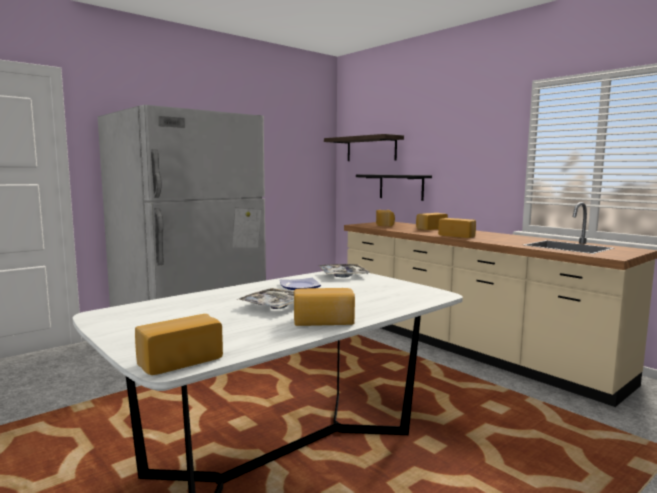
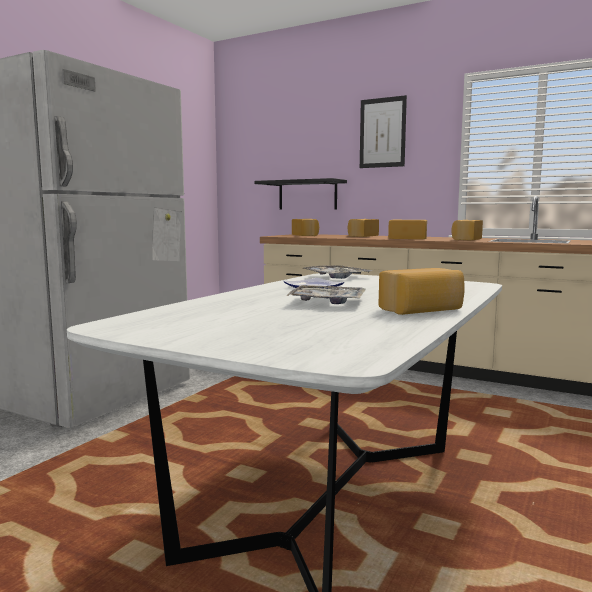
camera: 20 degrees left, 0 degrees up
(178, 360) = (344, 354): bread -> bread (466, 239)
(371, 149) = (265, 152): shelf -> none
(461, 134) = (382, 133): none -> picture

